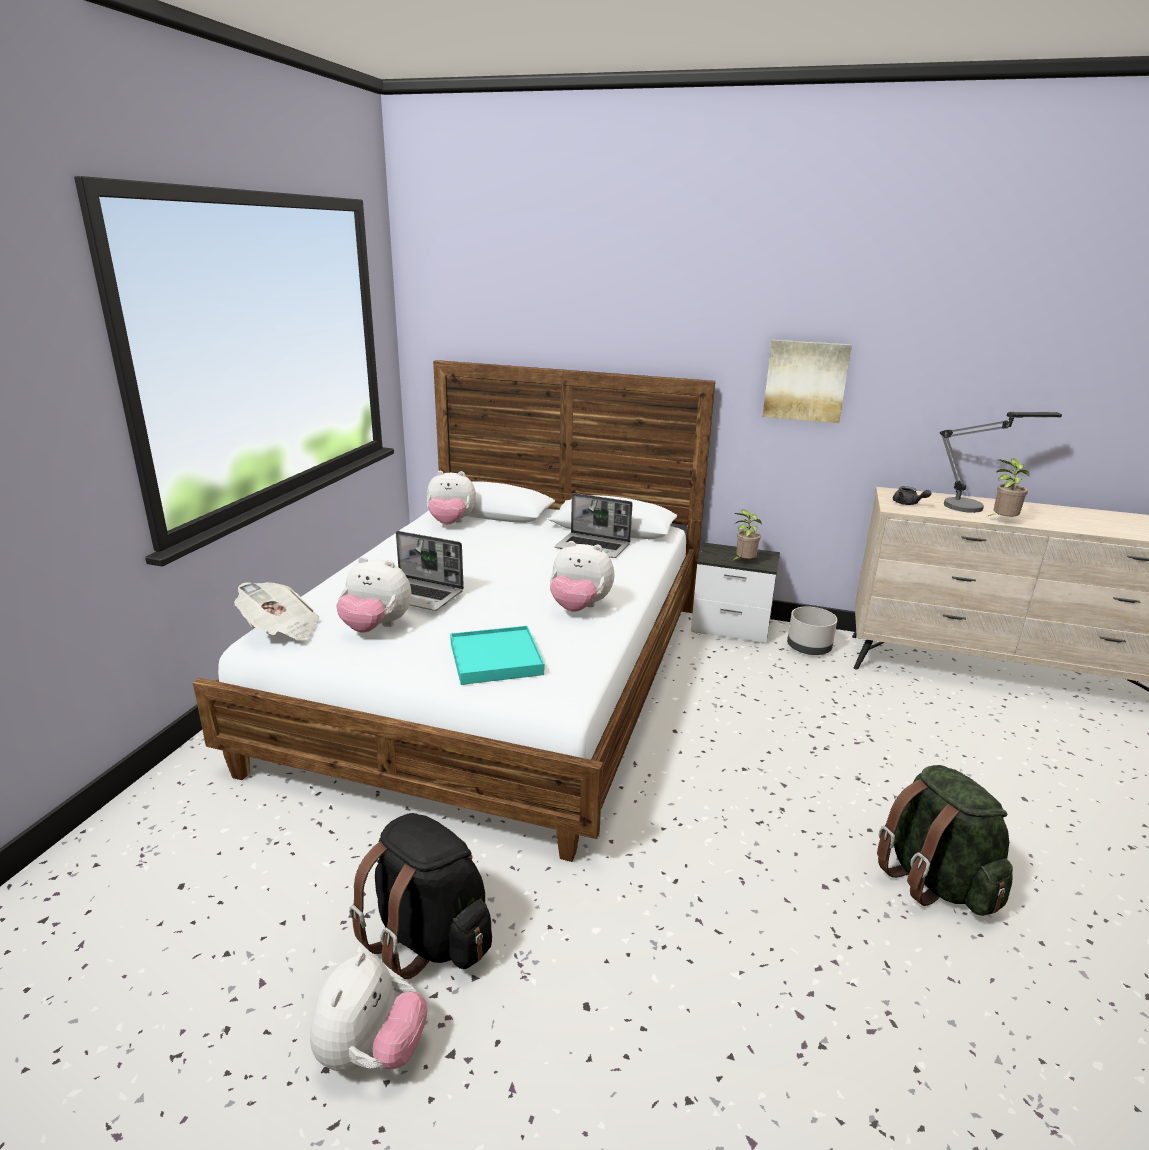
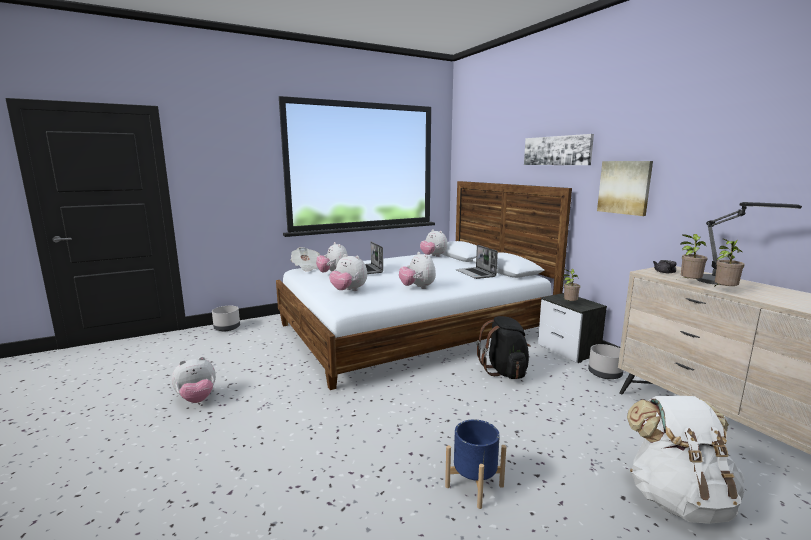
camera: 45 degrees right, 10 degrees down
(98, 852) = (227, 328): none -> grey planter
(429, 936) = (255, 384): black backpack -> black backpack (505, 371)
(496, 659) = (348, 291): turquoise tray -> plush toy
(677, 316) = (557, 150): none -> picture
(934, 879) = (474, 486): green backpack -> blue planter
(959, 517) = (688, 283): none -> potted plant
(1047, 772) = (678, 499): none -> white backpack

